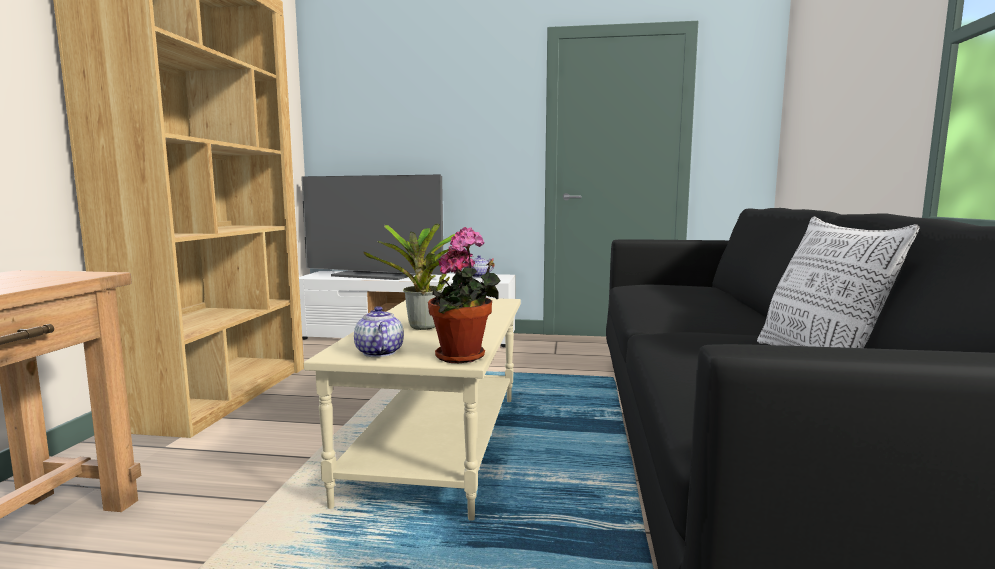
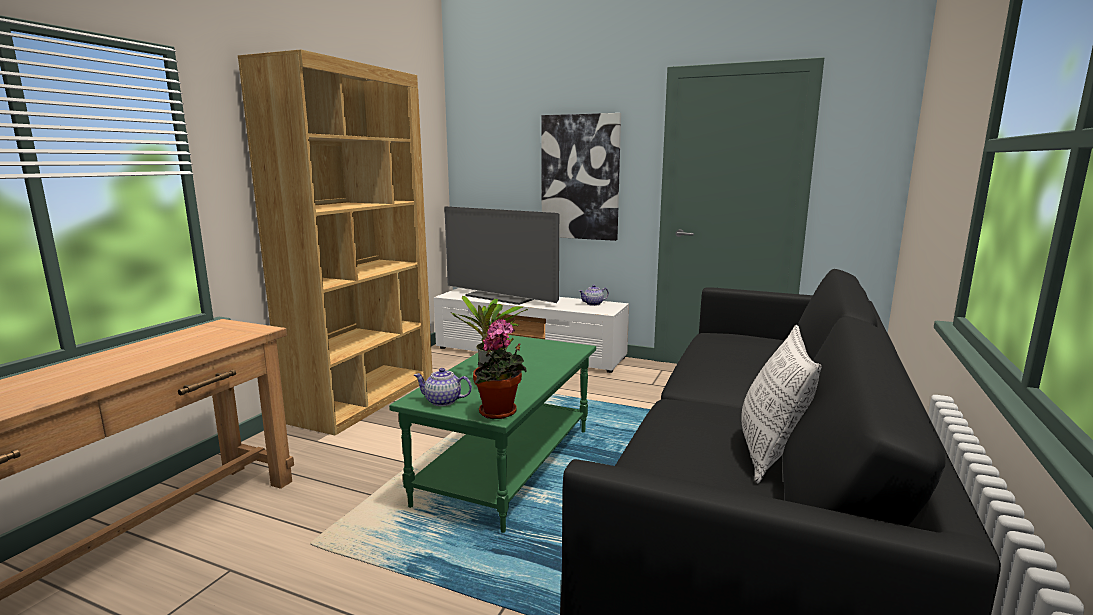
camera: 15 degrees right, 5 degrees up
(379, 353) = (443, 401): teapot -> teapot turned 75 degrees counterclockwise
(440, 445) = (508, 466): beige coffee table -> green coffee table
(458, 142) = (580, 177): none -> picture

